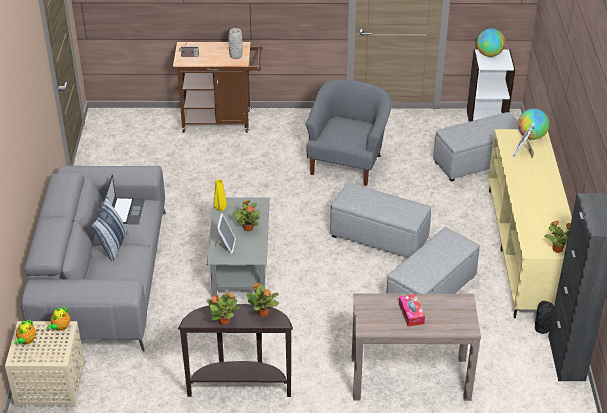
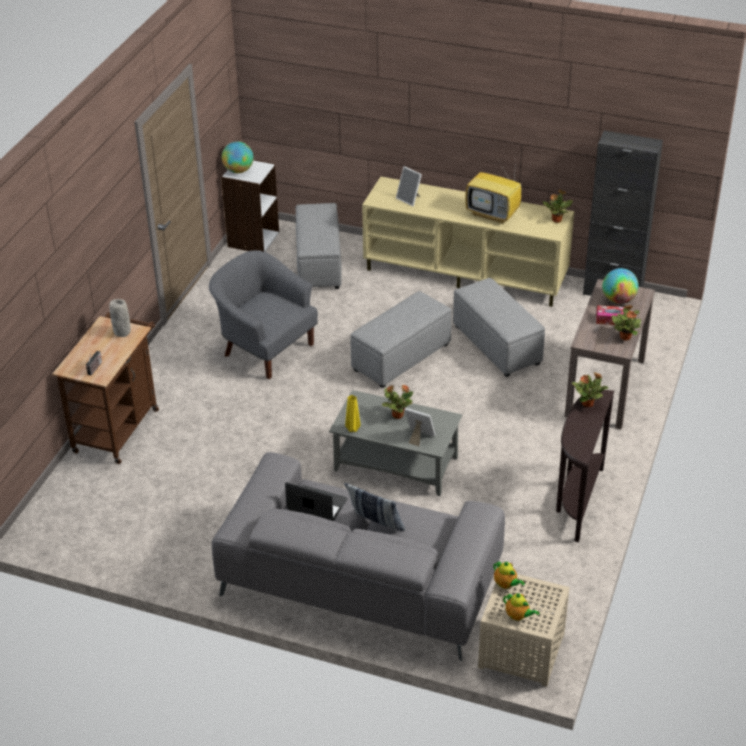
camera: 70 degrees left, 0 degrees up
(224, 321) = (590, 431): potted plant -> potted plant (625, 337)
(531, 136) = (387, 187): globe -> globe (618, 300)
(536, 207) = (493, 214): none -> television
(542, 328) = (572, 295): black vase -> none

